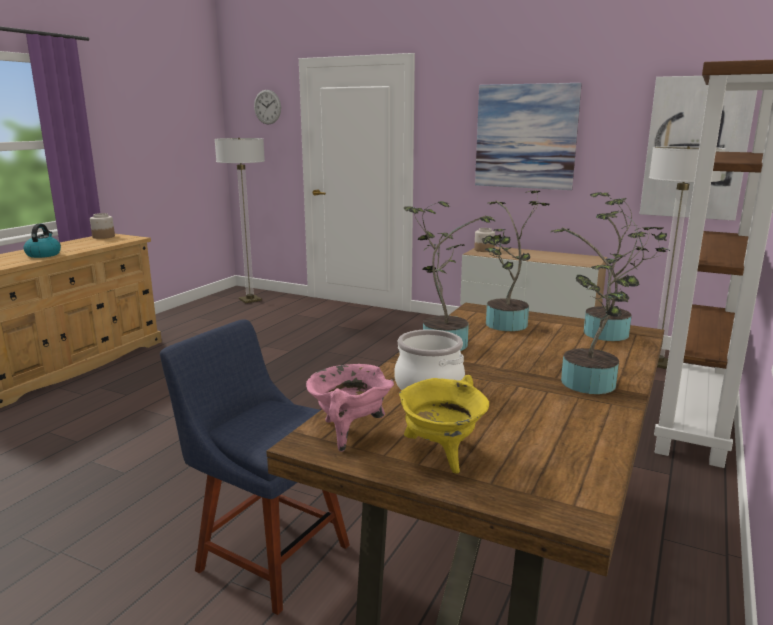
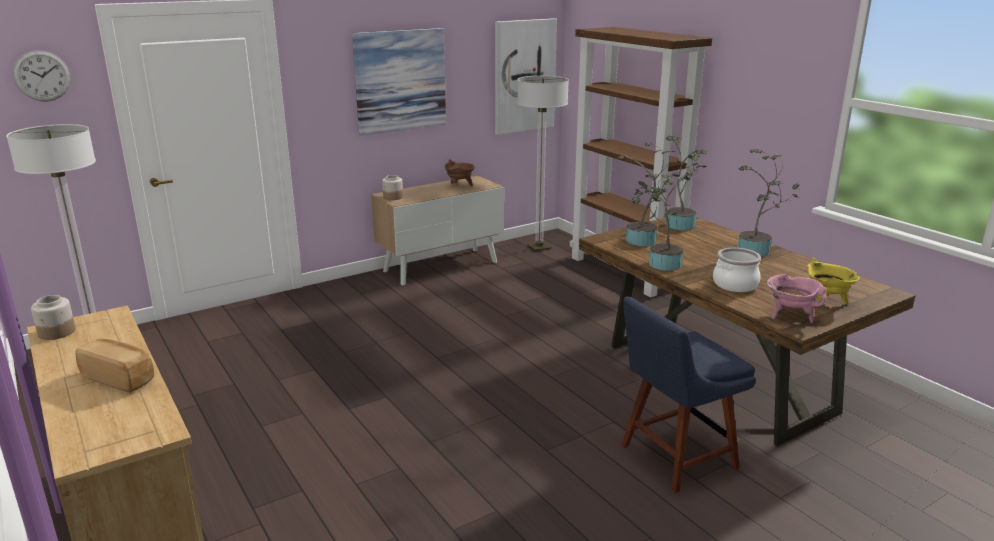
camera: 60 degrees left, 5 degrees up
(43, 254) = (119, 378): kettle -> bread
(560, 258) = (459, 186): none -> brown cooking pot

